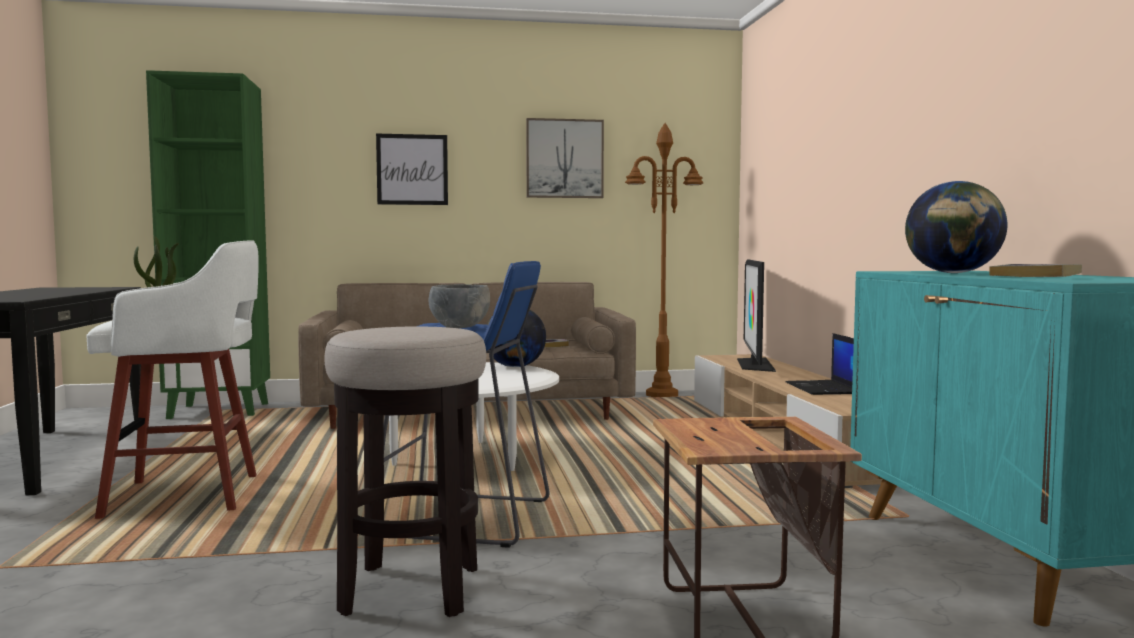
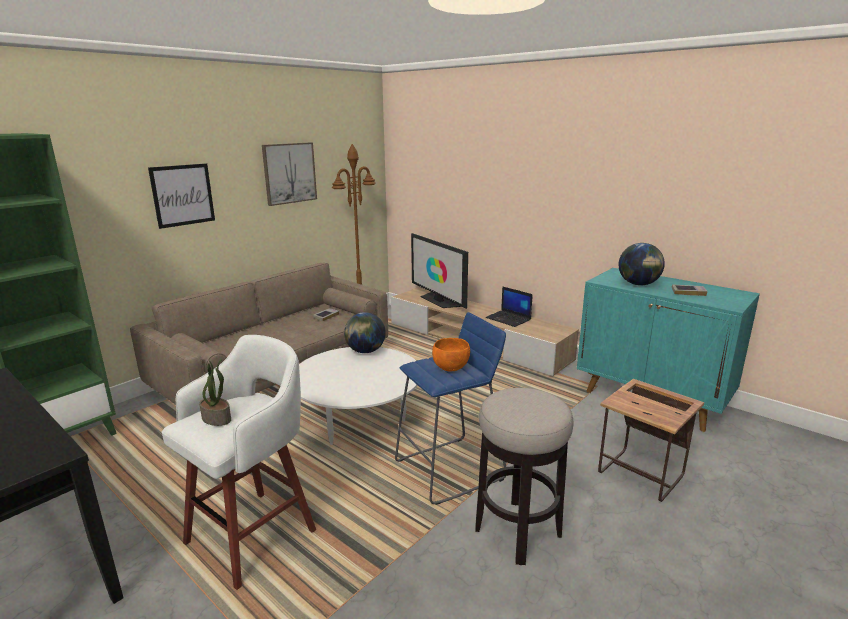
camera: 40 degrees left, 15 degrees up
(459, 327) = (450, 368): grey bowl -> orange bowl

